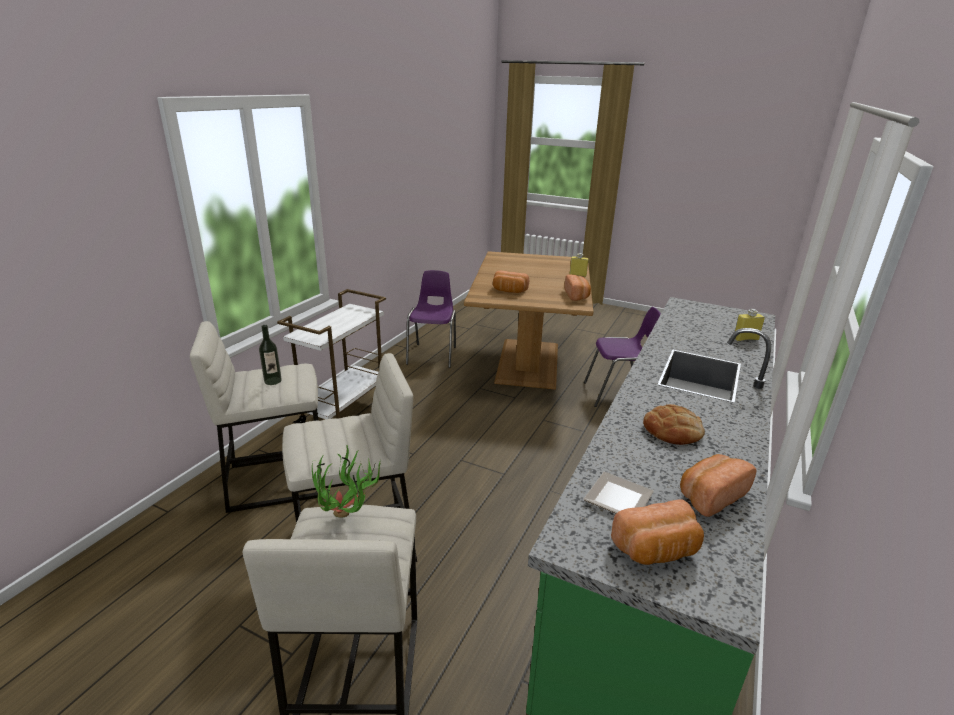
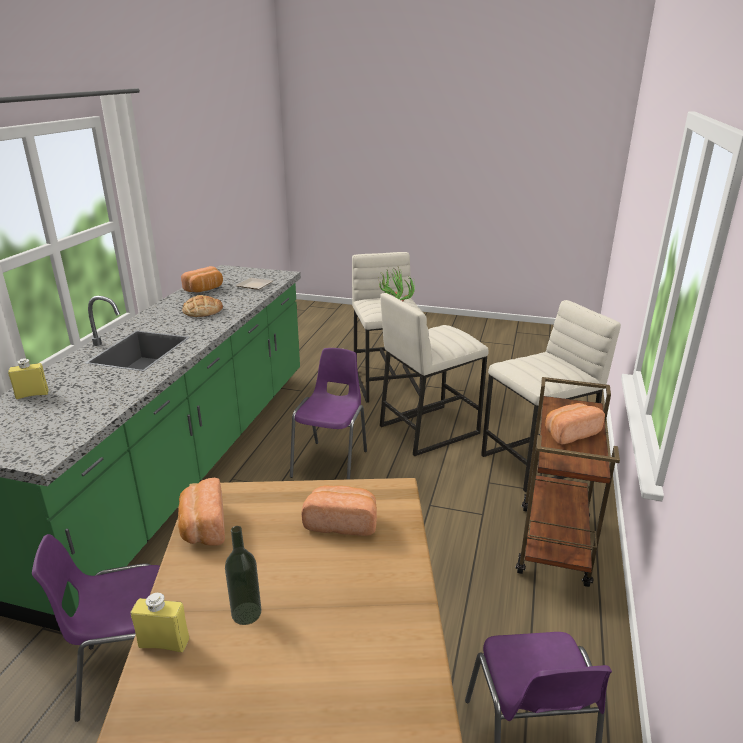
camera: 170 degrees right, 0 degrees up
(273, 381) = (537, 363): bottle -> bottle (246, 613)
(345, 413) = (553, 548): white cart -> brown cart
(491, 510) = (331, 463): none -> purple chair
(657, 550) = (244, 275): bread -> bread (570, 433)

